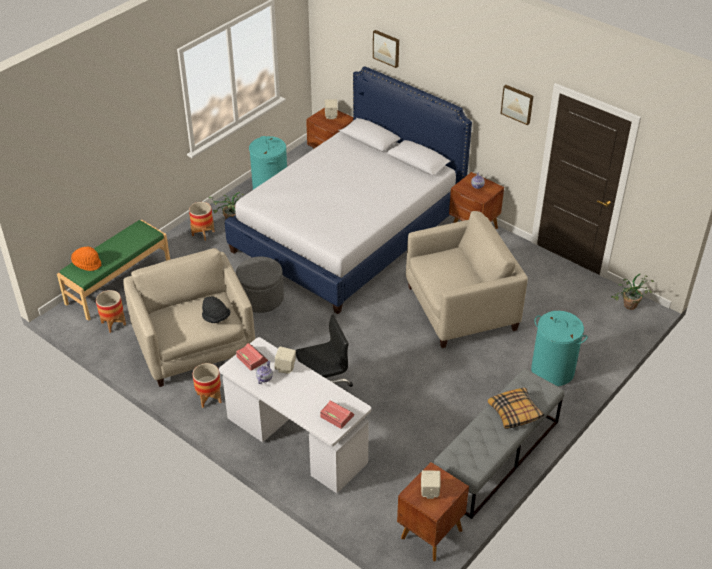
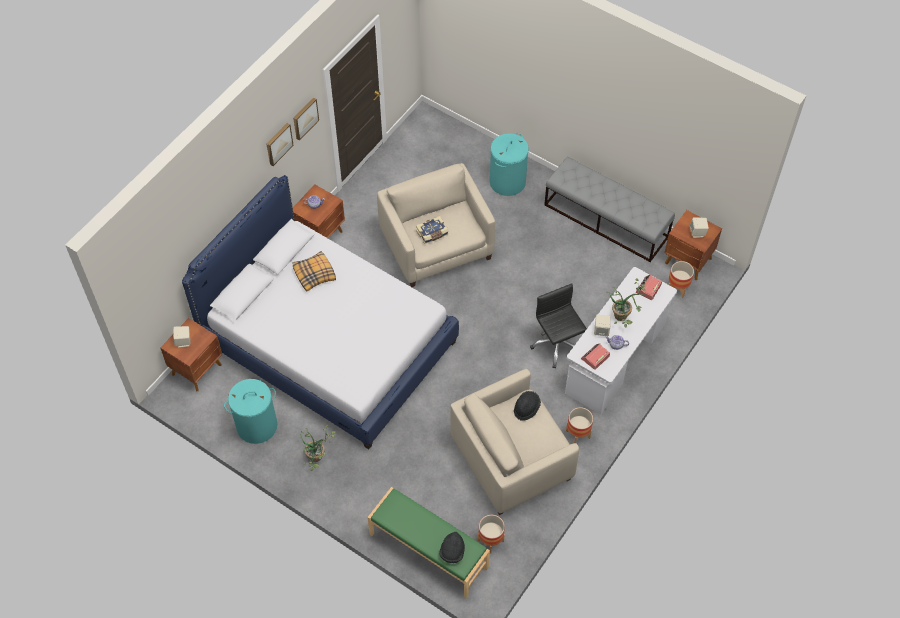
camera: 95 degrees left, 15 degrees up
(87, 264) = (452, 551): orange hat -> black hat
(203, 233) = (339, 482): planter -> planter (677, 288)
(261, 298) = (439, 410): grey ottoman -> none
(386, 48) = (196, 227): picture -> picture (278, 143)
(442, 265) = (432, 233): none -> book
(515, 412) = (598, 187): pillow -> pillow (315, 274)
(628, 307) = (424, 127): potted plant -> potted plant (623, 317)

